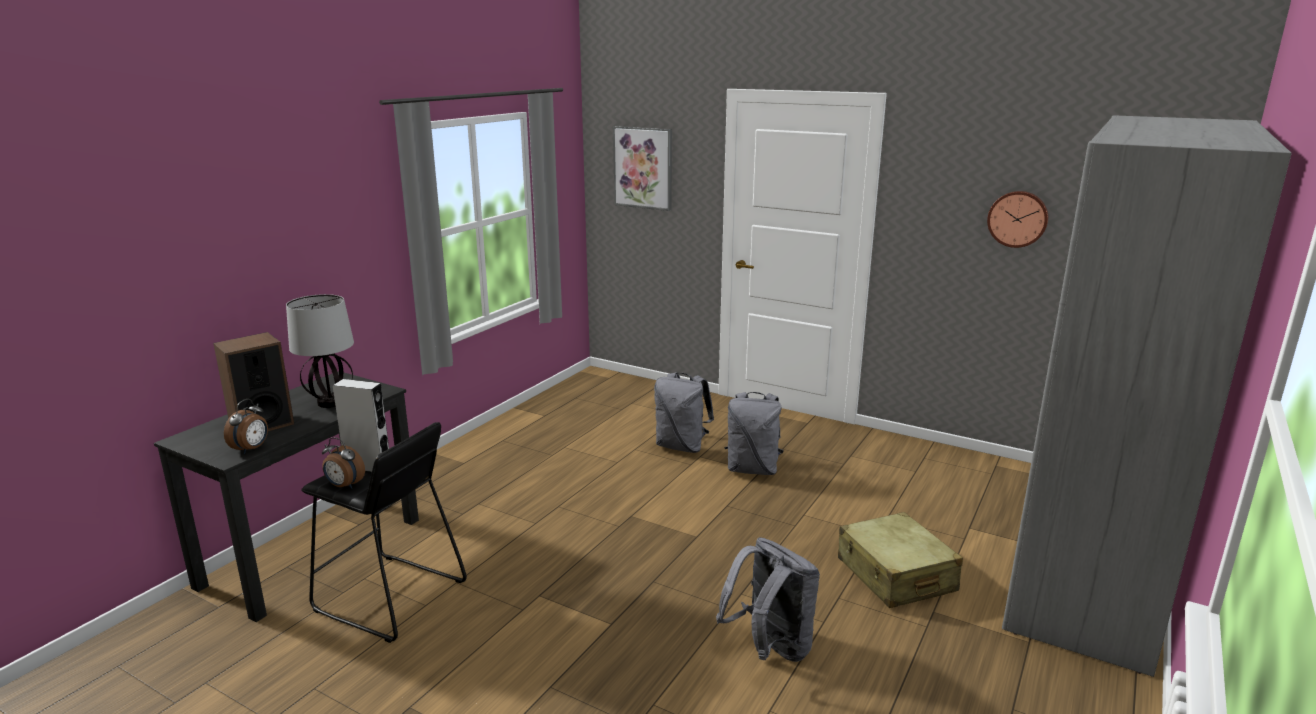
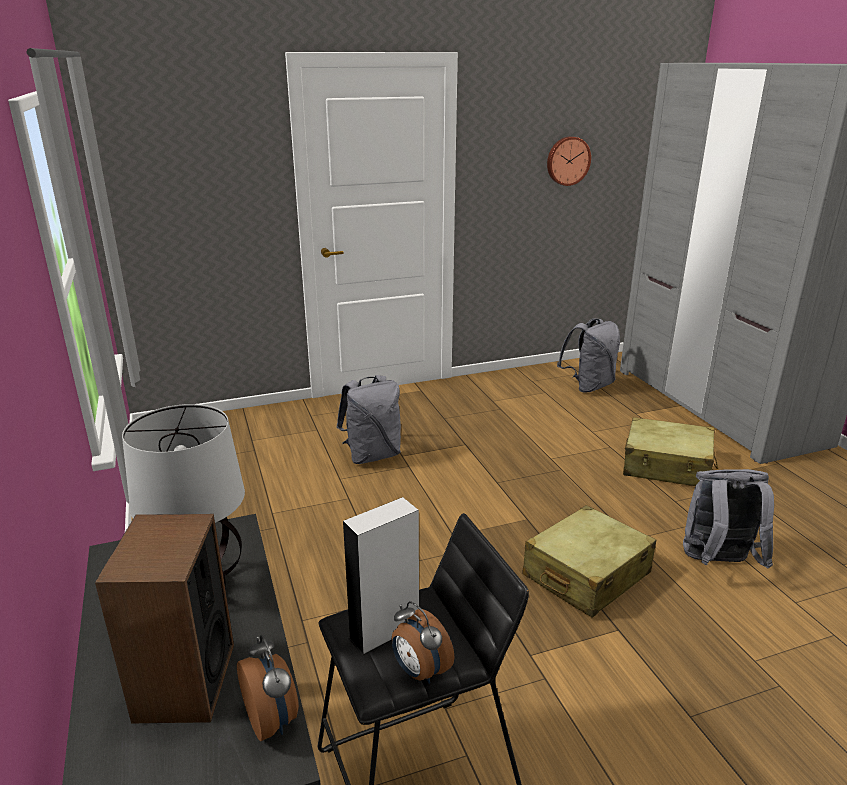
camera: 50 degrees left, 5 degrees up
(344, 486) = (419, 671): alarm clock -> alarm clock turned 75 degrees clockwise
(643, 167) = (180, 159): picture -> none
(660, 587) = (586, 575): none -> beige suitcase
(752, 469) = (457, 444): grey backpack -> grey backpack (588, 386)

